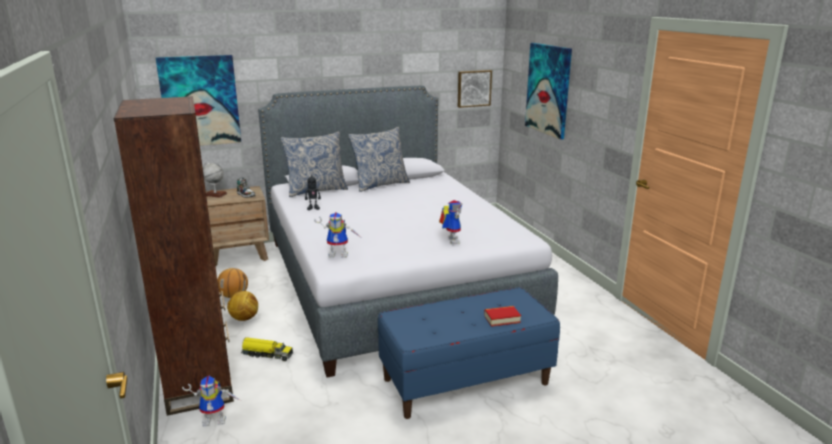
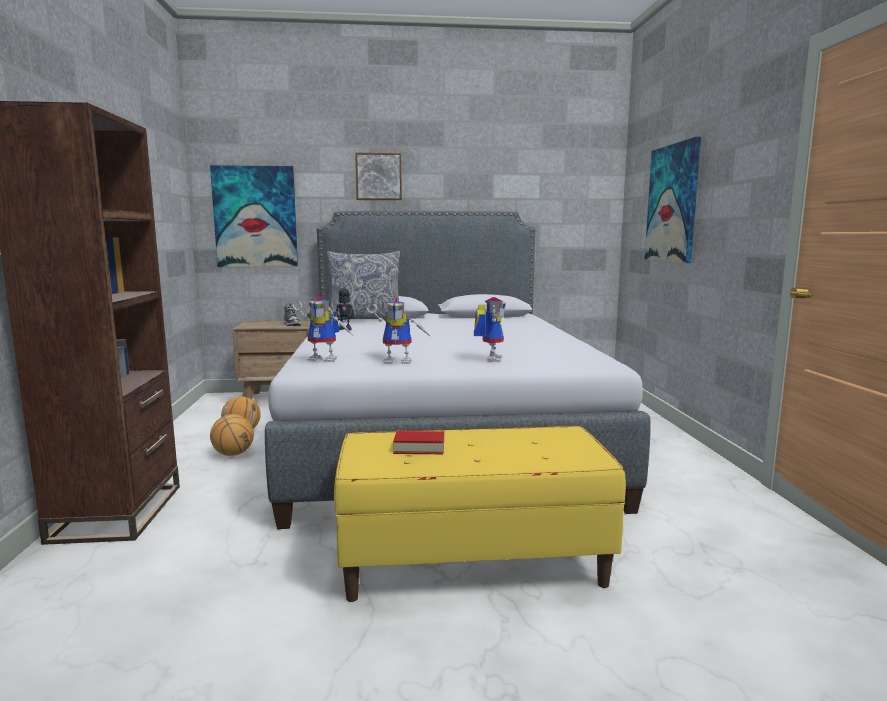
camera: 15 degrees right, 10 degrees down
(215, 194) = (260, 323): globe -> none
(216, 419) = (93, 558): toy robot -> toy robot (400, 361)
(244, 319) = (233, 454): football -> basketball
(267, 354) = (225, 493): toy truck -> none
(380, 184) = (445, 319): pillow -> none
(465, 381) = (473, 562): blue bench -> yellow bench
(473, 88) = (584, 221): picture -> picture (378, 177)
(502, 319) = (525, 457): book -> book (419, 448)

